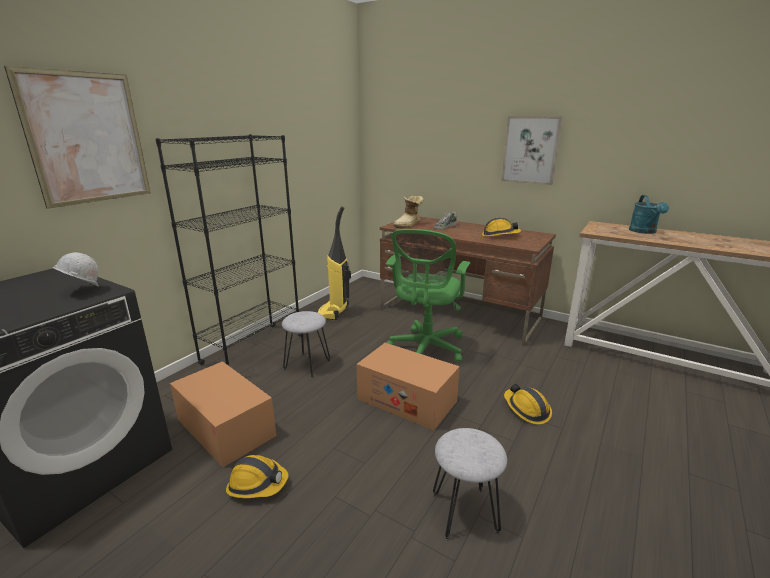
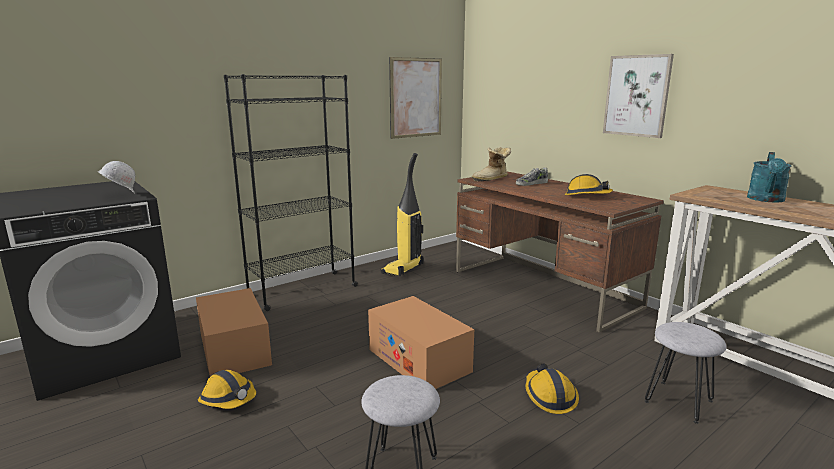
camera: 20 degrees right, 5 degrees down
(87, 139) = (164, 72): picture -> picture (416, 98)
(307, 364) = (343, 311): grey stool -> grey stool (679, 401)
(425, 349) = (475, 318): green office chair -> none

